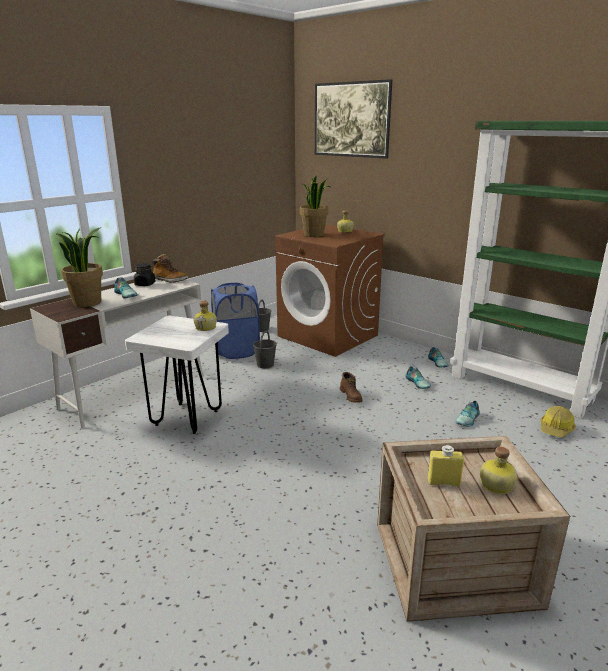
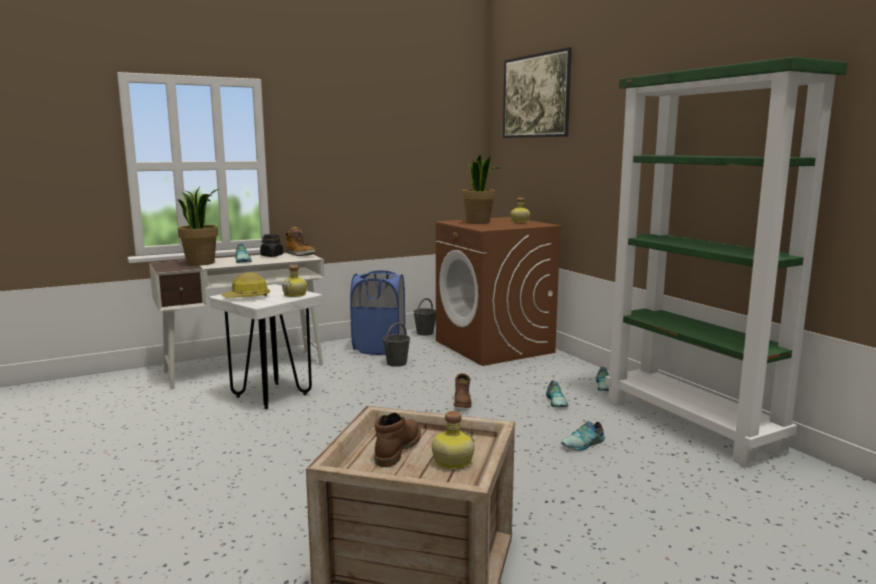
camera: 20 degrees right, 10 degrees down
(443, 482) = (396, 449): yellow bottle -> brown boot
(556, 429) = (696, 472): hard hat -> hard hat (247, 298)

